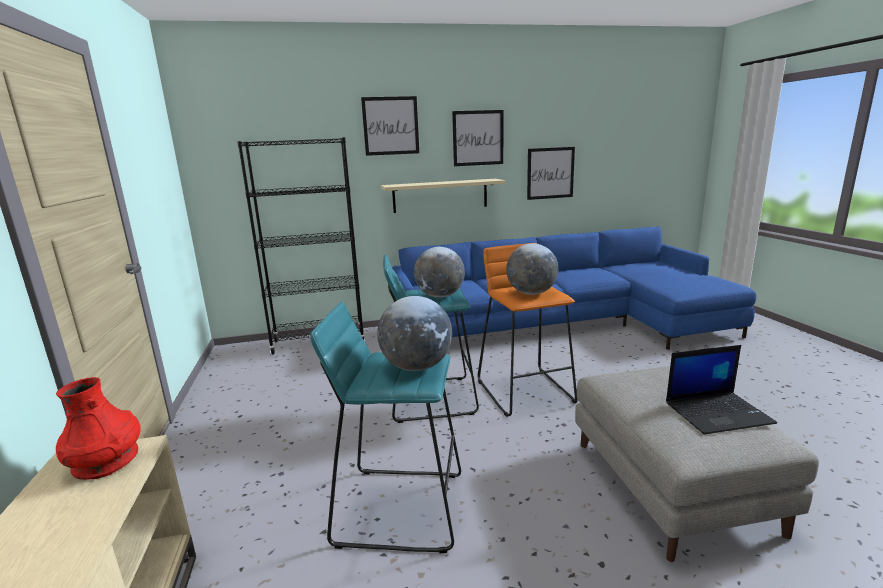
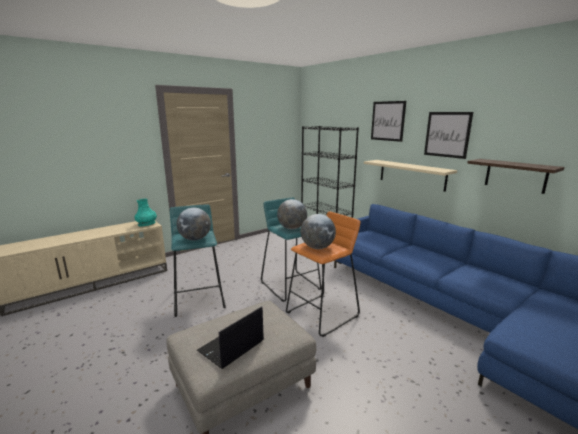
camera: 65 degrees right, 0 degrees up
(106, 461) = (146, 224): red vase -> turquoise vase
(550, 173) = (515, 175): picture -> shelf
(718, 412) = (231, 347): laptop -> laptop turned 75 degrees clockwise

